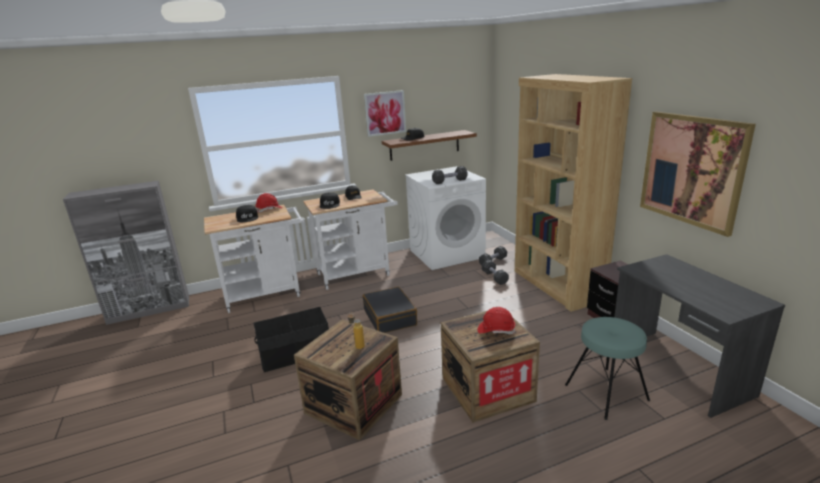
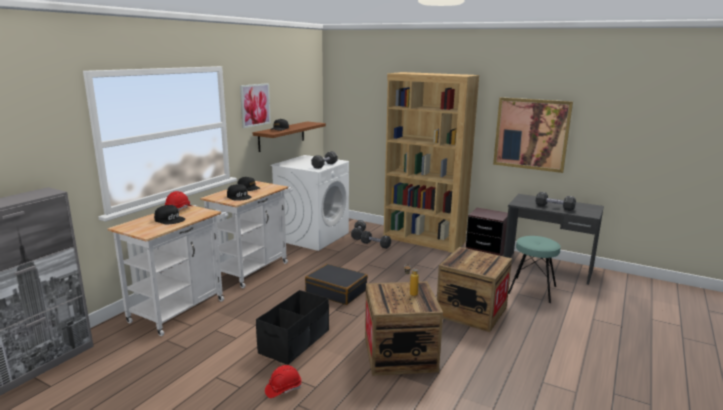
camera: 40 degrees left, 5 degrees down
(496, 330) = (479, 259): red hard hat -> red hard hat (283, 389)
(682, 287) = (554, 207): none -> black dumbbell

